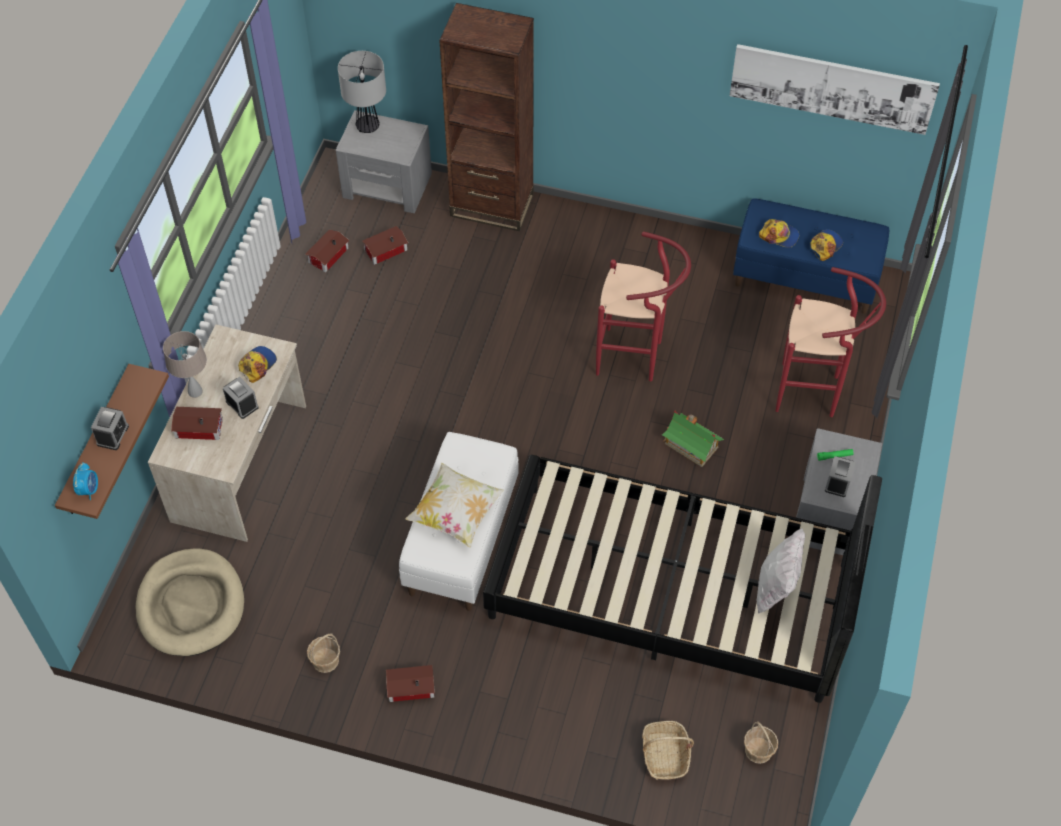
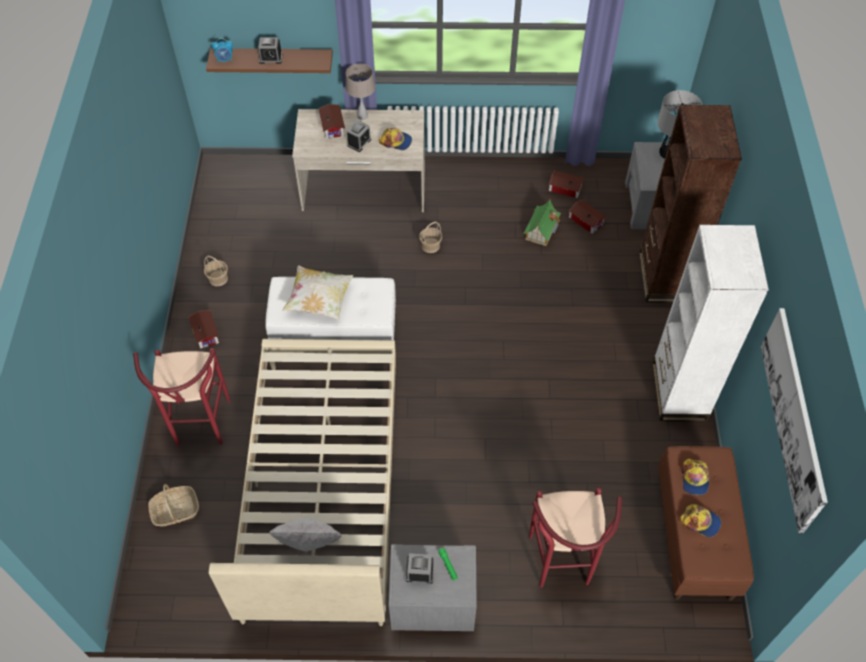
camera: 75 degrees right, 0 degrees up
(191, 605) = (246, 196): beige dog bed -> none
(636, 358) = (547, 414): red stool -> red stool (201, 428)
(641, 238) = (679, 391): none -> white bookcase
(671, 592) = (322, 487): black bed -> beige bed
(691, 445) = (470, 474): toy house -> toy house (541, 230)
(758, 750) = (189, 580): basket -> basket (430, 245)
(805, 277) = (695, 537): blue bench -> brown bench

